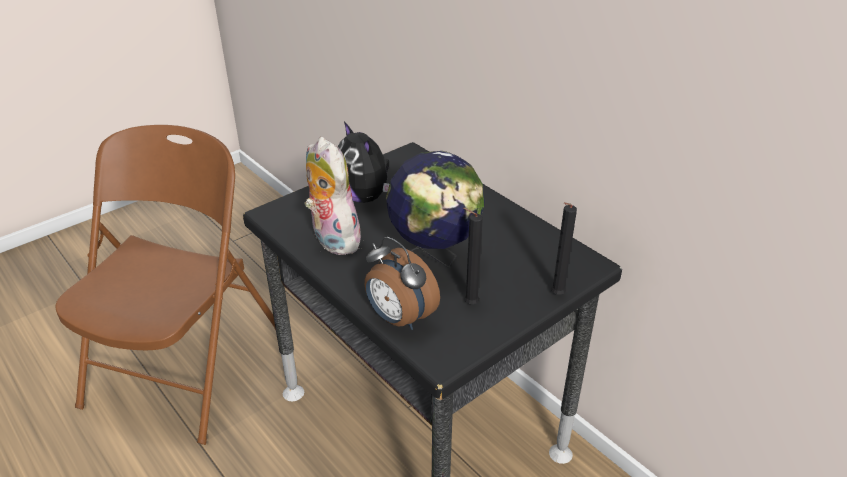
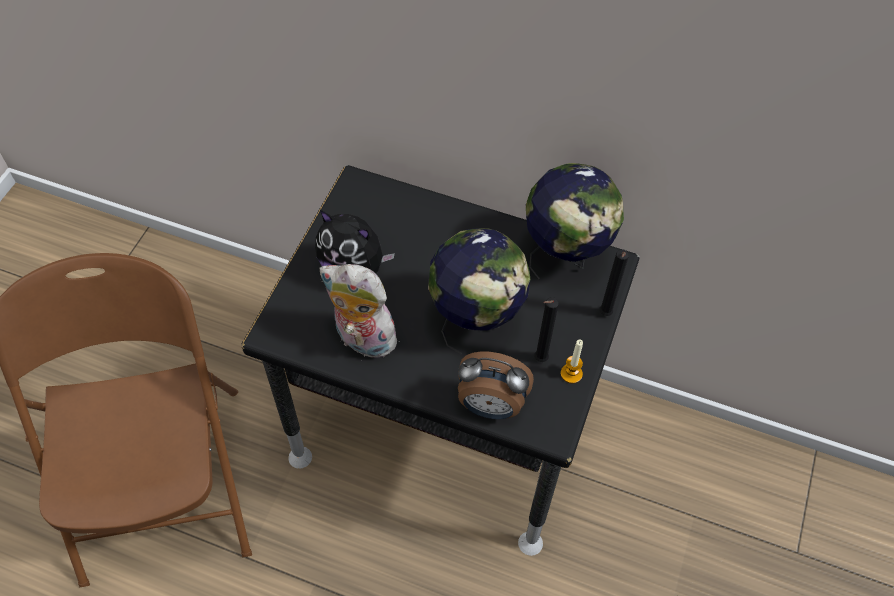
camera: 30 degrees left, 20 degrees up
(491, 324) = (571, 373): none -> candle
(549, 245) = (565, 256): none -> globe

